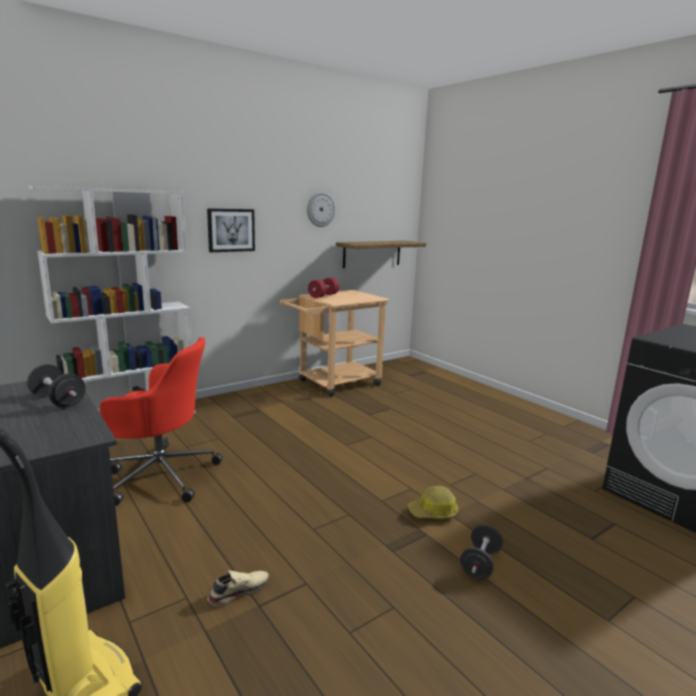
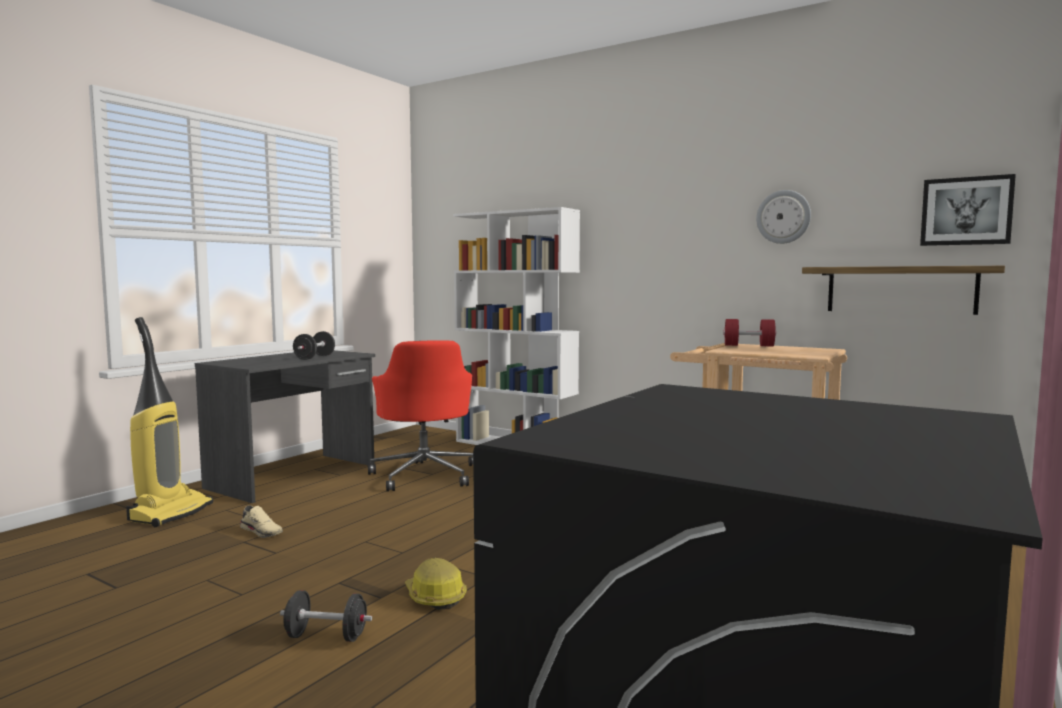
camera: 70 degrees right, 10 degrees down
(231, 230) = (644, 251): picture -> picture (966, 211)

